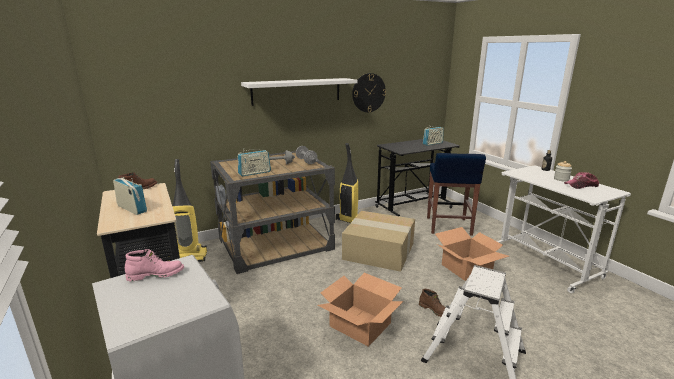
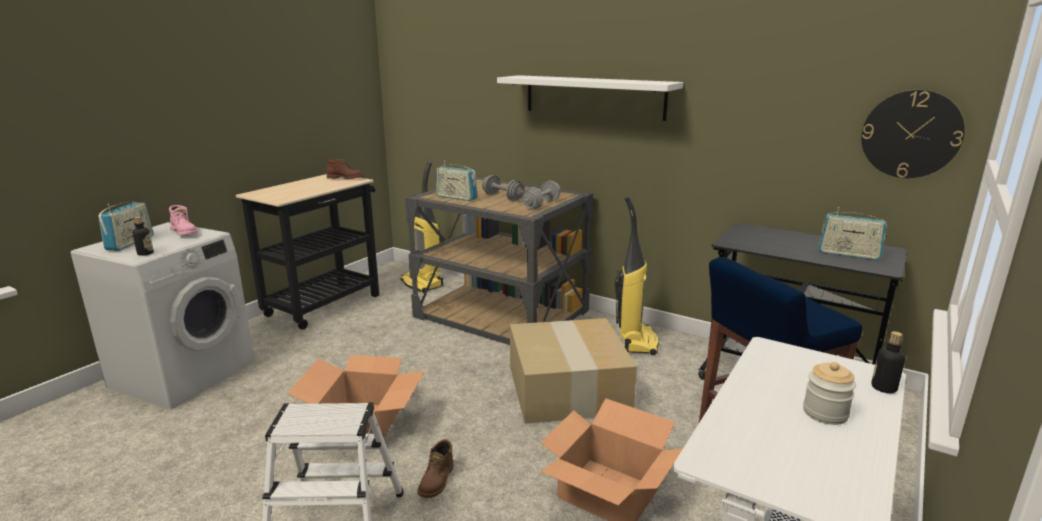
camera: 60 degrees right, 0 degrees up
(132, 209) = (294, 188): radio -> radio (130, 243)
(201, 297) = (145, 253): none -> bottle
(368, 93) = (732, 115): wall clock -> wall clock (911, 134)
(581, 185) = (814, 445): cap -> none

